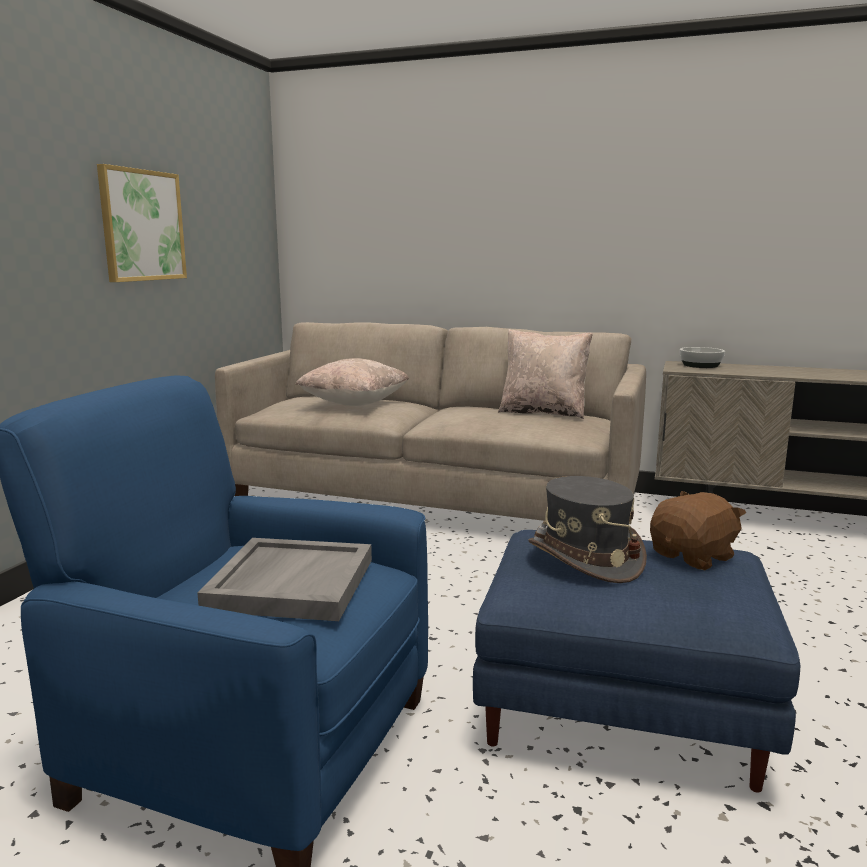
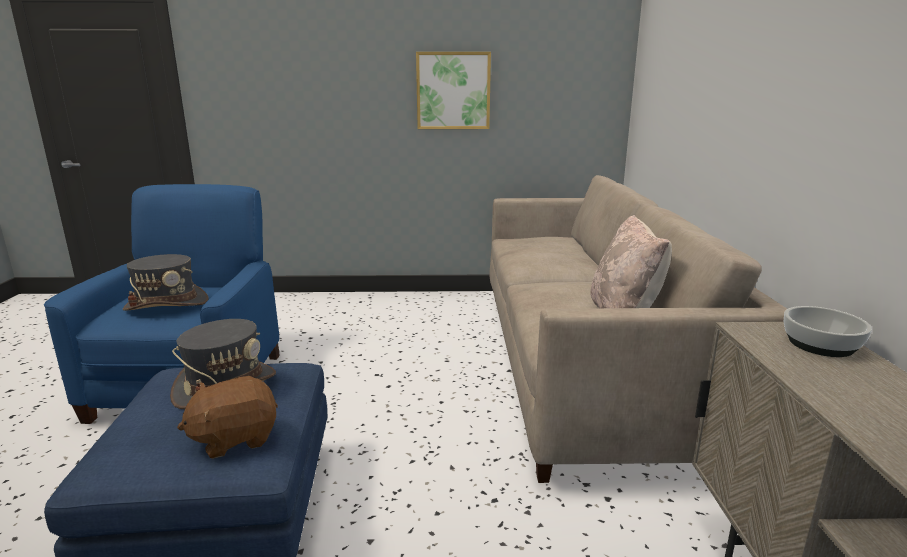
camera: 70 degrees right, 5 degrees up
(290, 583) = (167, 304): grey tray -> grey hat
(354, 403) = (547, 251): beige pillow -> none
(693, 556) = (235, 438): brown plush toy -> brown plush toy turned 120 degrees clockwise

